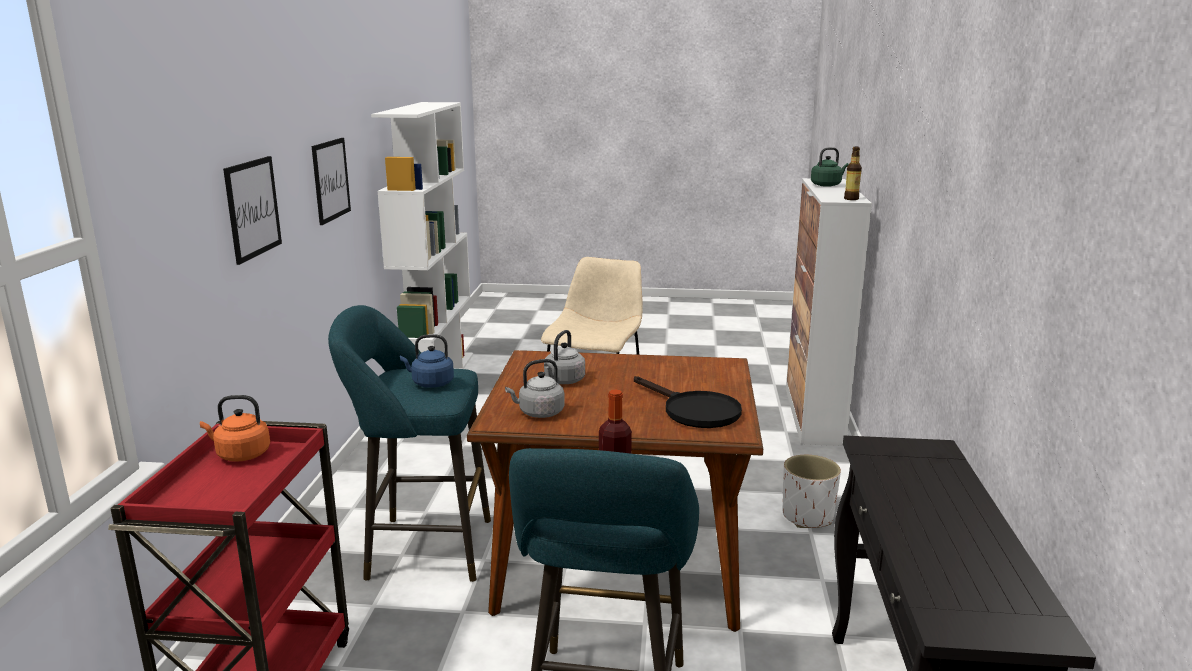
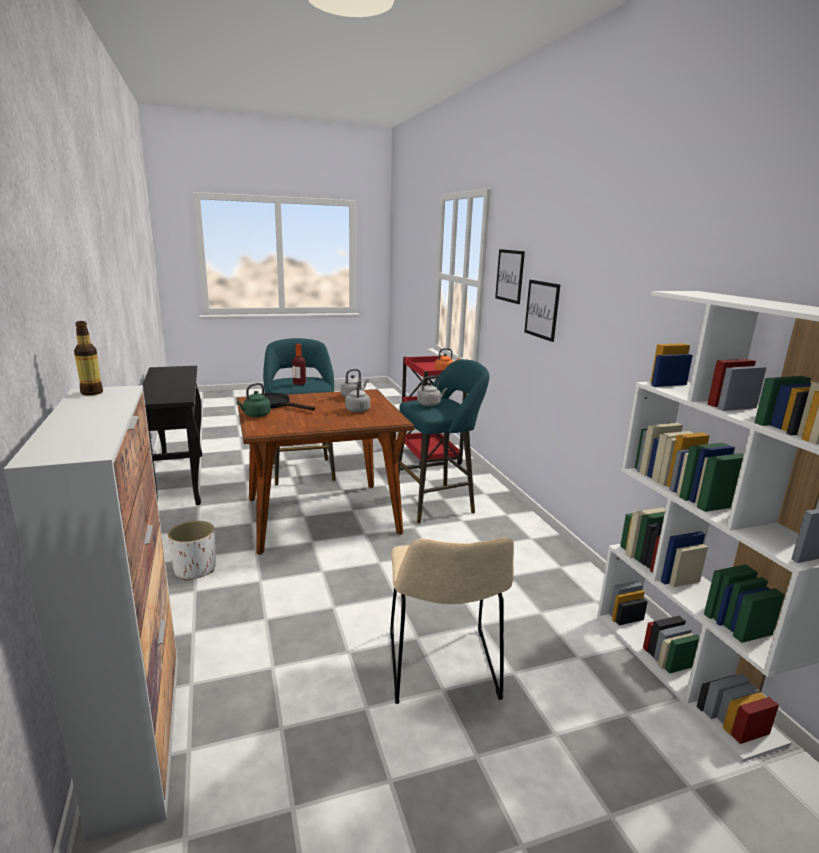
camera: 155 degrees right, 0 degrees up
(331, 180) = (618, 330): picture -> picture (510, 276)
(430, 383) = (430, 404): blue kettle -> grey kettle
(827, 185) = (86, 430): green kettle -> green kettle (256, 415)

